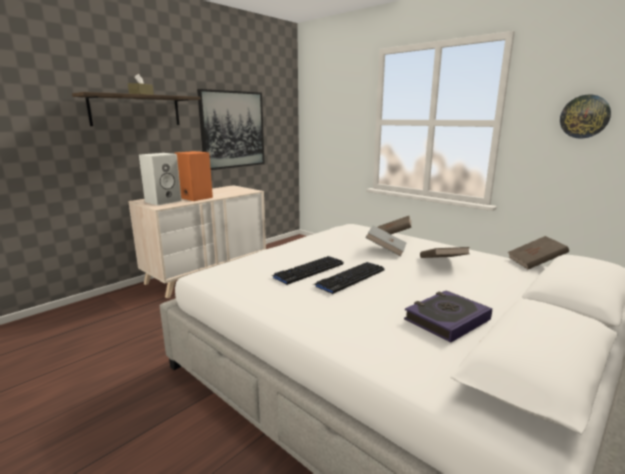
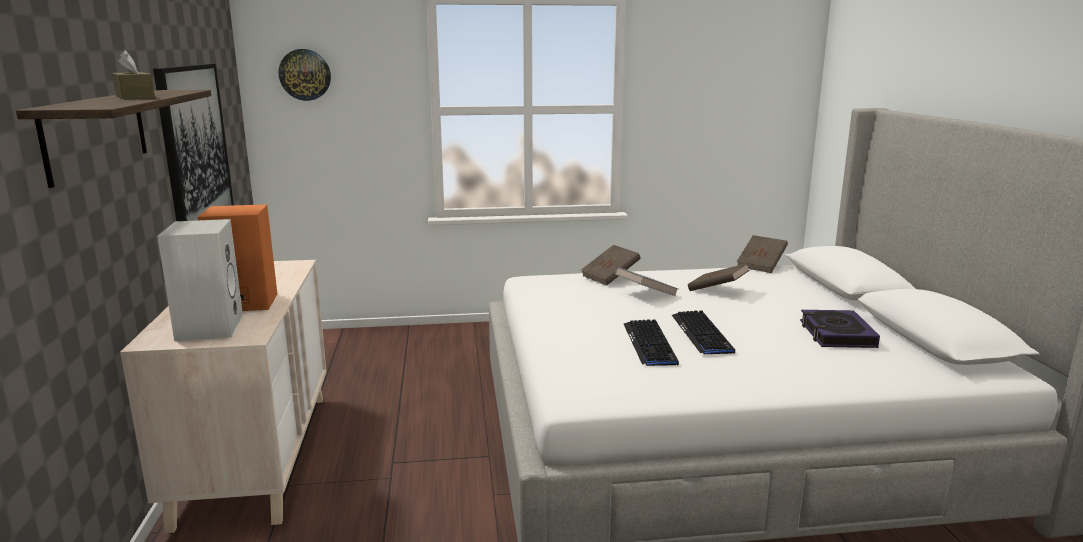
camera: 50 degrees left, 0 degrees up
(584, 116) = (706, 99): wall clock -> wall clock (305, 74)

